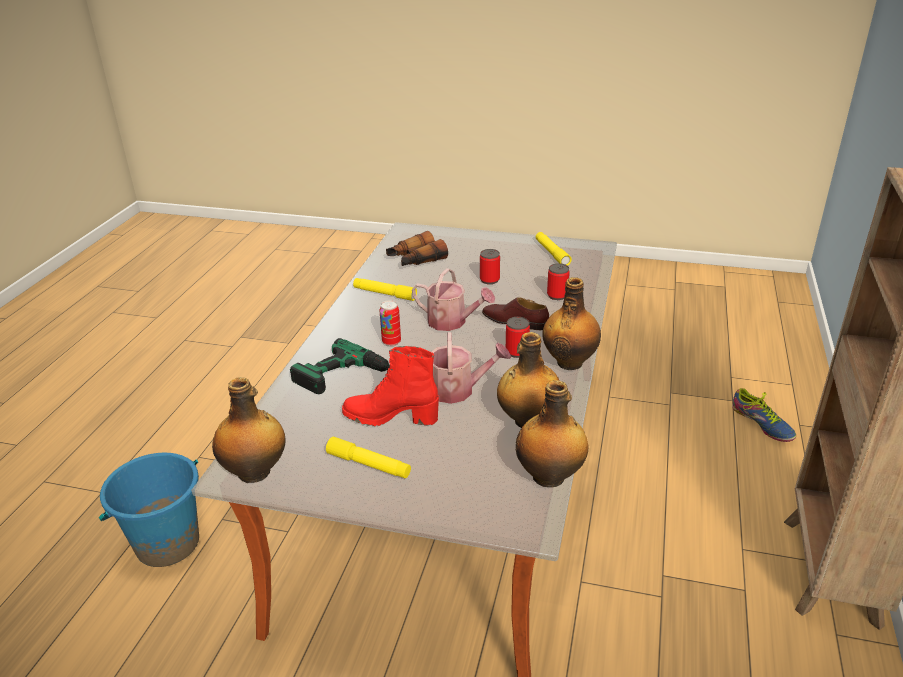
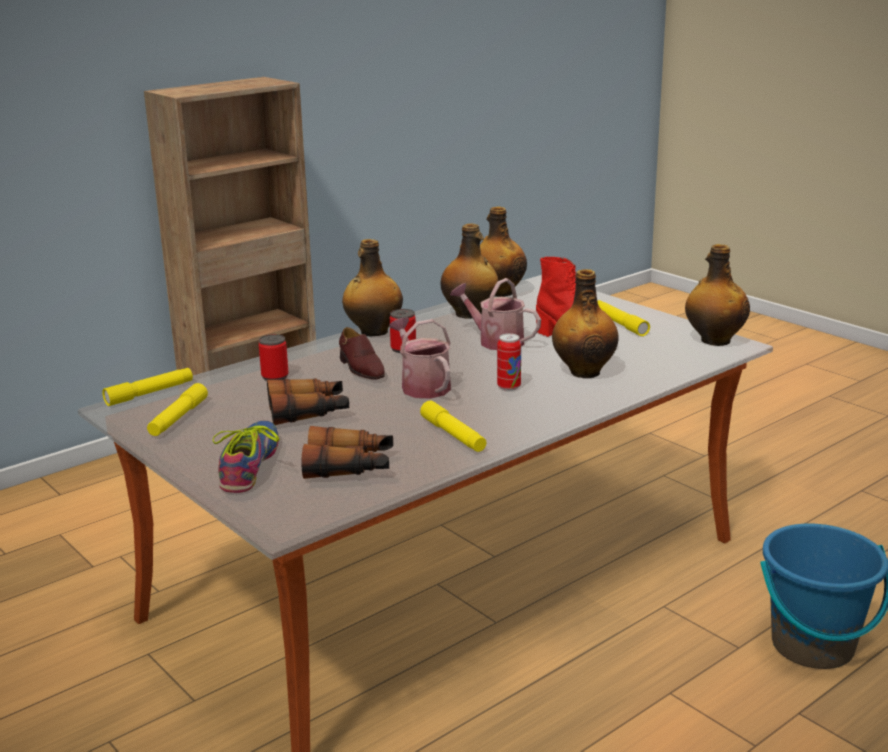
camera: 145 degrees left, 10 degrees down
(349, 378) = (584, 372): power drill -> bottle
(489, 280) = (309, 412): can -> binoculars
(601, 260) = (150, 393): none -> yellow flashlight
(762, 423) = (85, 507): shoe -> shoe (249, 465)

